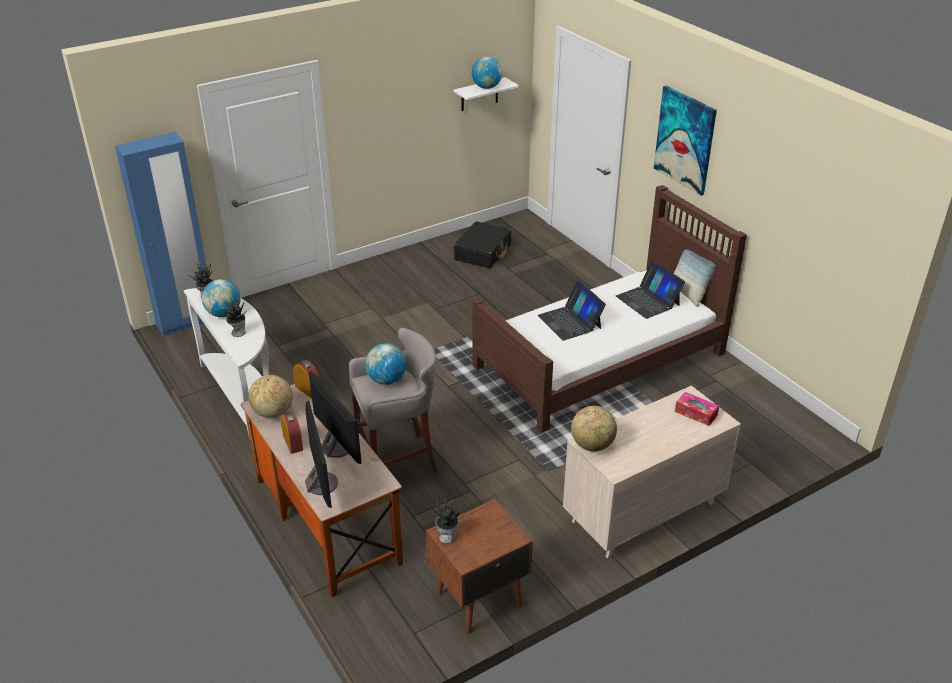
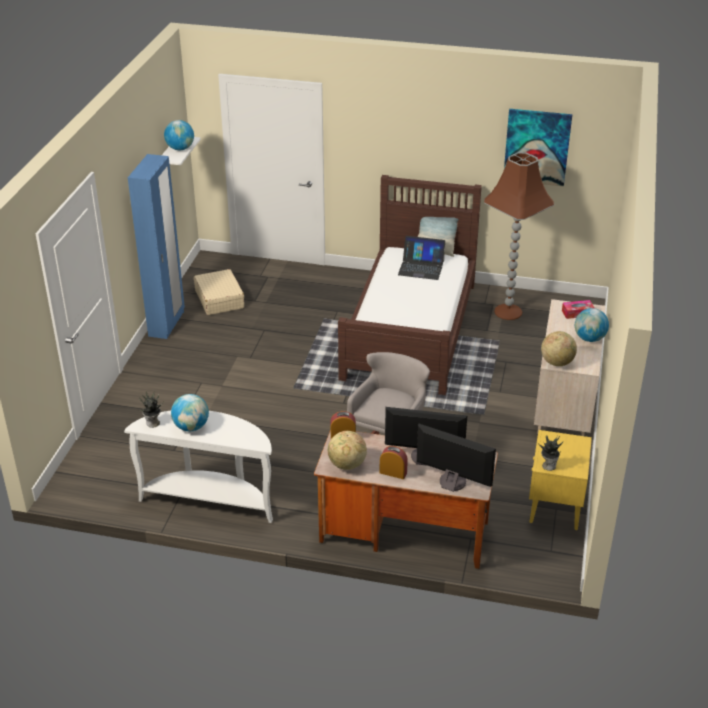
camera: 45 degrees left, 0 degrees up
(187, 323) = (67, 480): blue wardrobe -> blue wardrobe (167, 324)
(238, 332) = (227, 432): potted plant -> none
(386, 380) = (381, 400): globe -> globe (589, 339)
(477, 599) = (554, 509): brown nightstand -> yellow nightstand
(483, 252) = (219, 299): black suitcase -> beige suitcase
(570, 321) = (397, 306): laptop -> none
(685, 140) = (399, 132): picture -> picture (537, 147)
(720, 395) = (507, 312): none -> brown floor lamp

